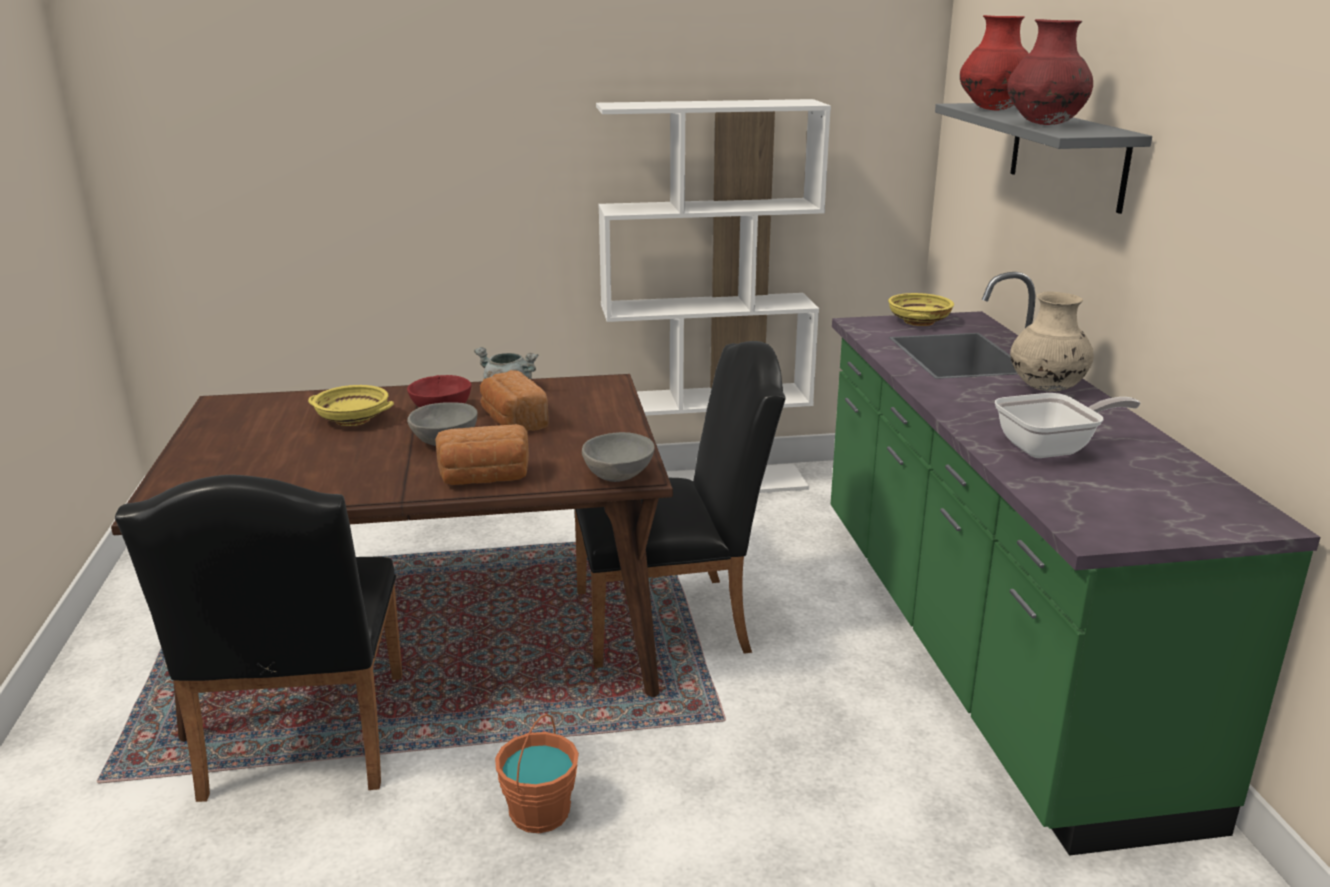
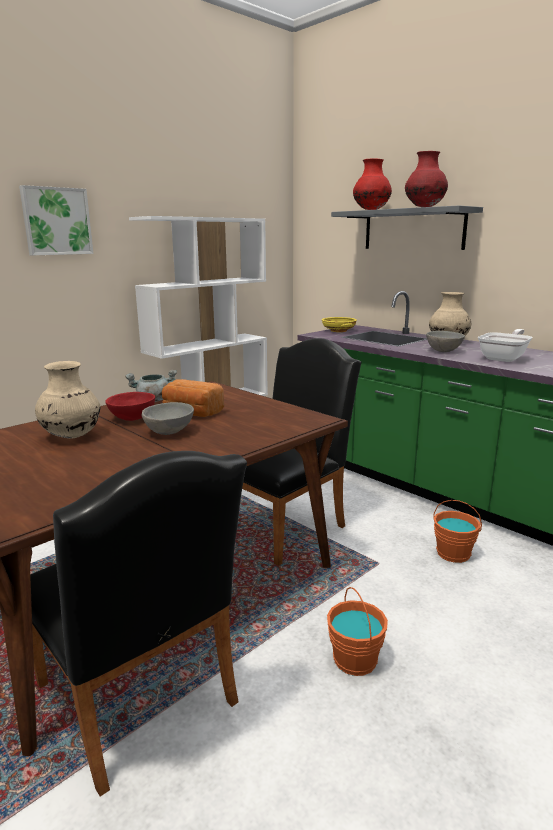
camera: 35 degrees left, 5 degrees down
(352, 419) = (71, 436): yellow bowl -> beige vase
(485, 478) = (236, 442): bread -> none
(488, 111) = (56, 221): none -> picture
(619, 477) = (312, 422): grey bowl -> grey bowl (444, 351)
(854, 754) = (453, 553): none -> orange bucket

